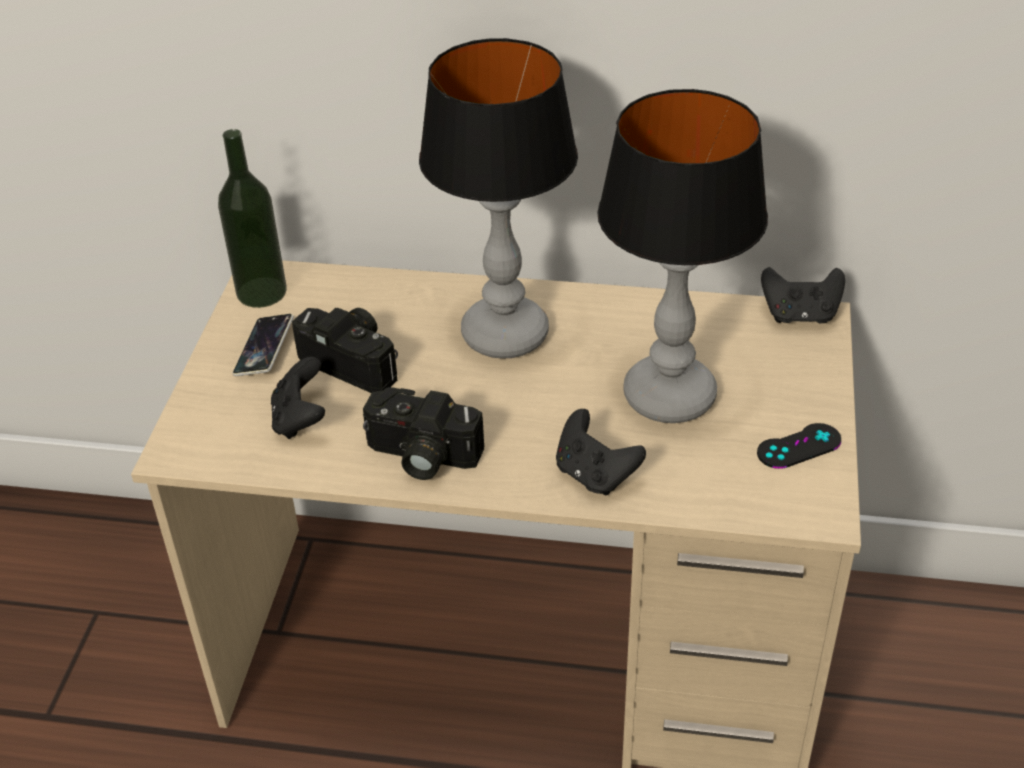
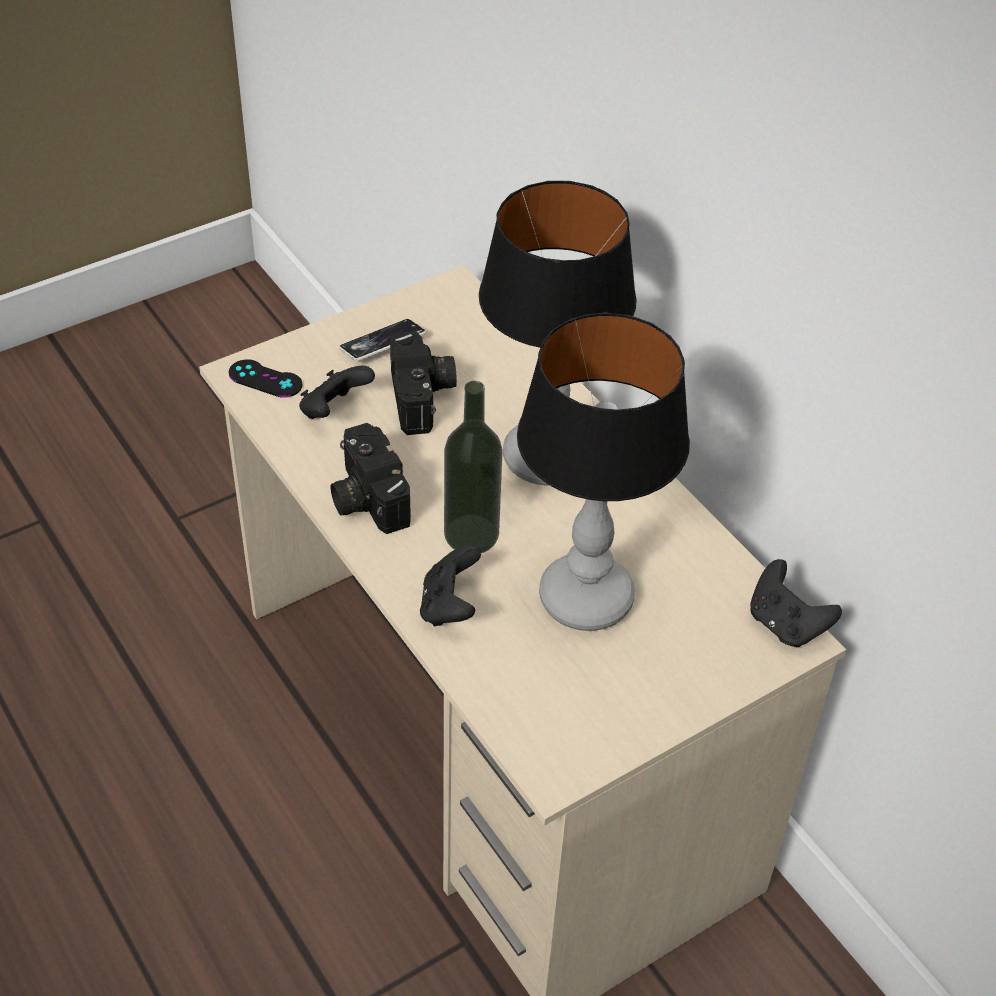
camera: 45 degrees right, 5 degrees up
(261, 292) = (439, 301): bottle -> bottle (471, 534)
(799, 446) = (617, 714): black game controller -> black game controller (265, 379)

